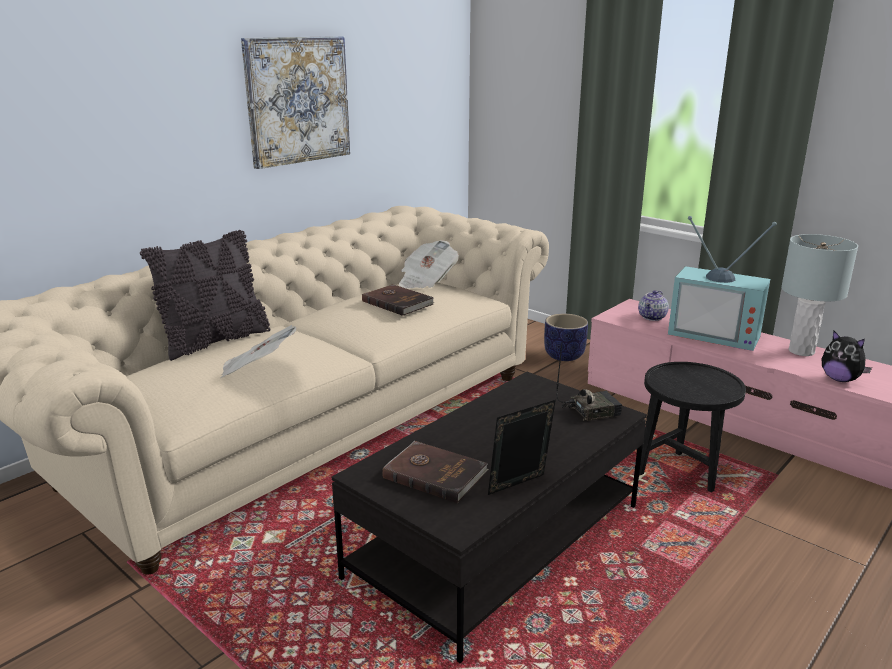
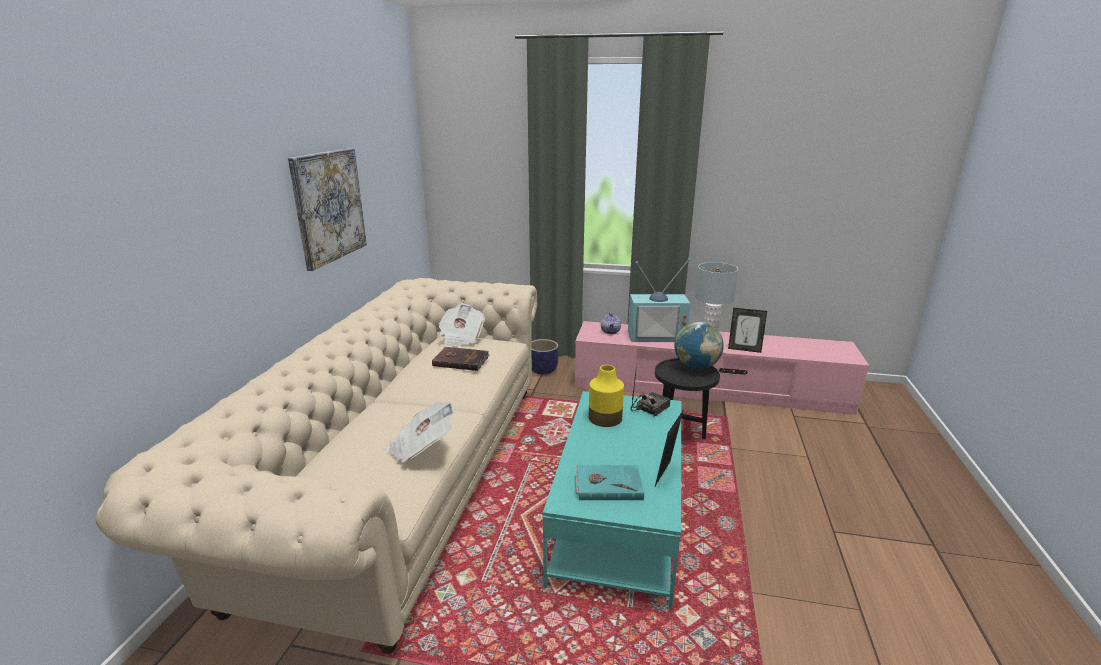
camera: 30 degrees left, 0 degrees up
(215, 341) = (343, 431): black pillow -> none
(435, 474) = (608, 484): brown book -> turquoise book
(497, 540) = (618, 517): black coffee table -> turquoise coffee table
(518, 406) = (605, 418): none -> yellow vase
(716, 379) = (696, 366): none -> globe
(840, 379) = (744, 349): plush toy -> picture frame

